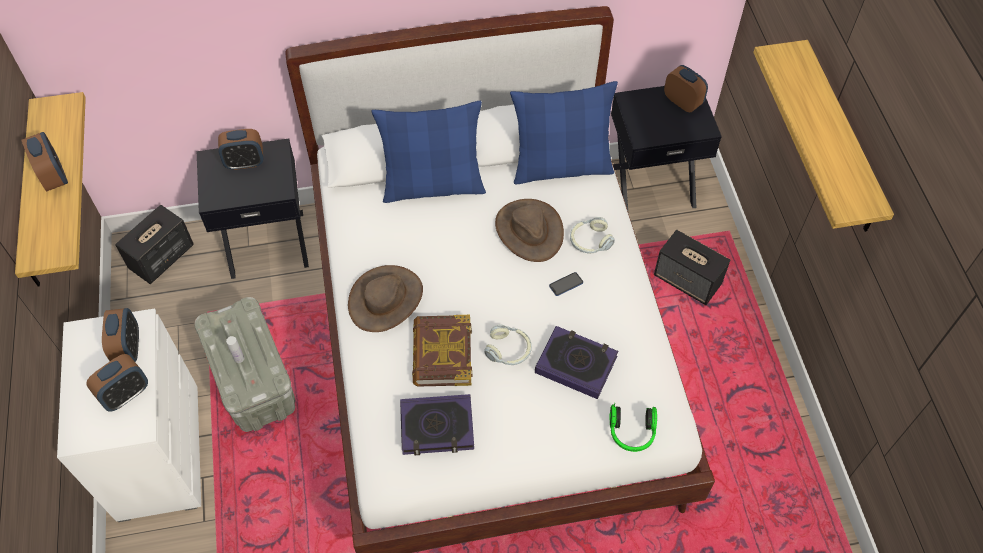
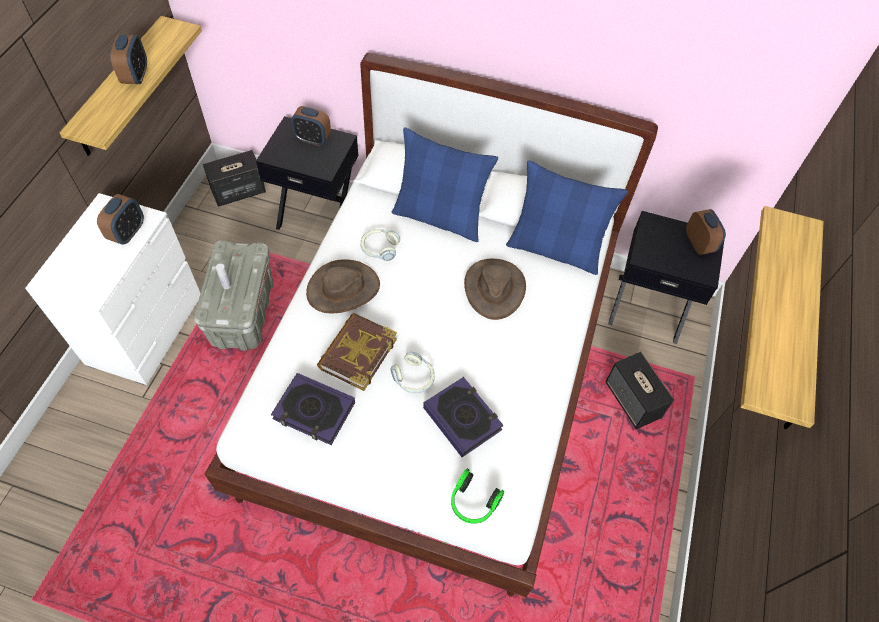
camera: 25 degrees right, 0 degrees up
(125, 394) = (102, 265): alarm clock -> none
(566, 284) = (497, 347): phone -> none
(590, 241) = (540, 321): headphones -> headphones (379, 248)

